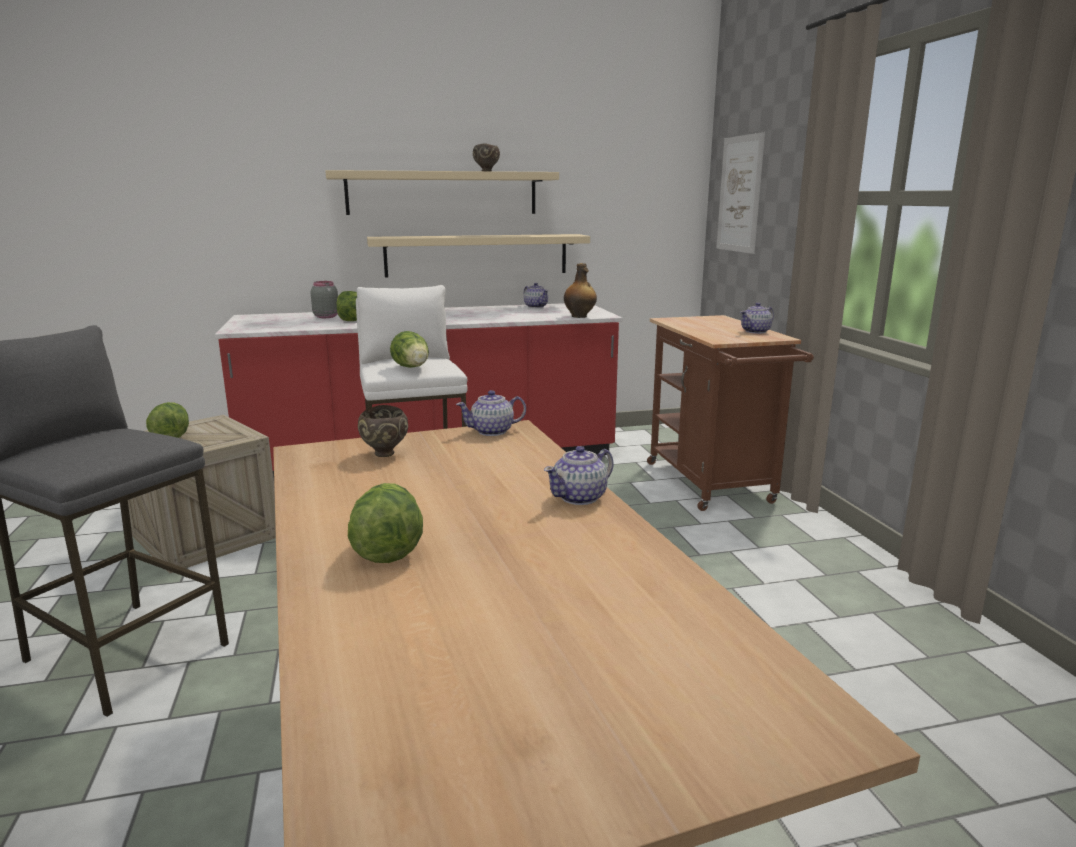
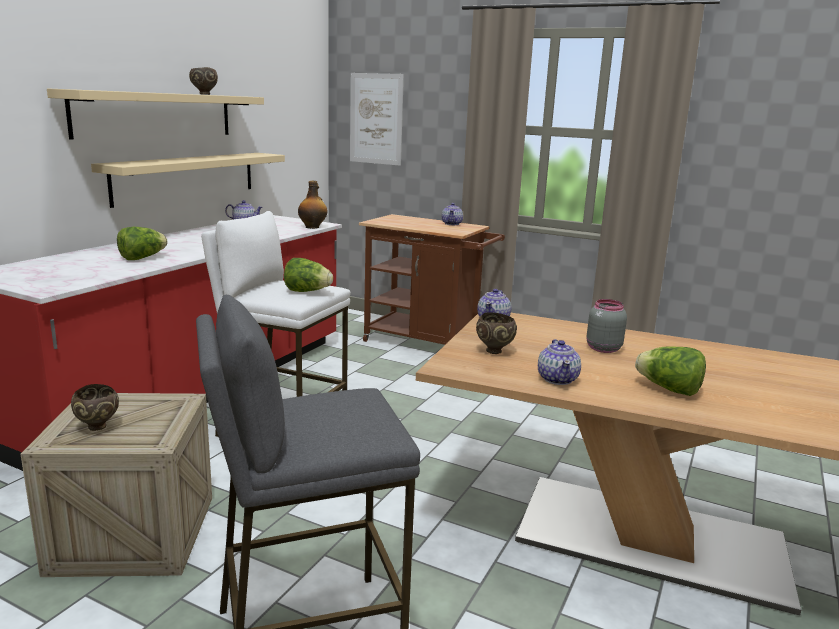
camera: 50 degrees left, 0 degrees up
(172, 436) = (98, 427): lettuce -> brown bowl
(326, 317) = (87, 259): grey jar -> grey jar (602, 348)
(580, 497) = (641, 338): teapot -> teapot (558, 379)

